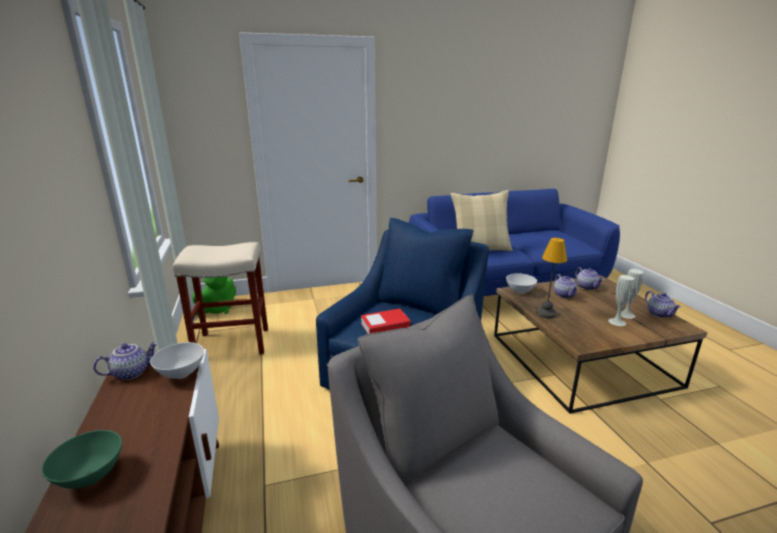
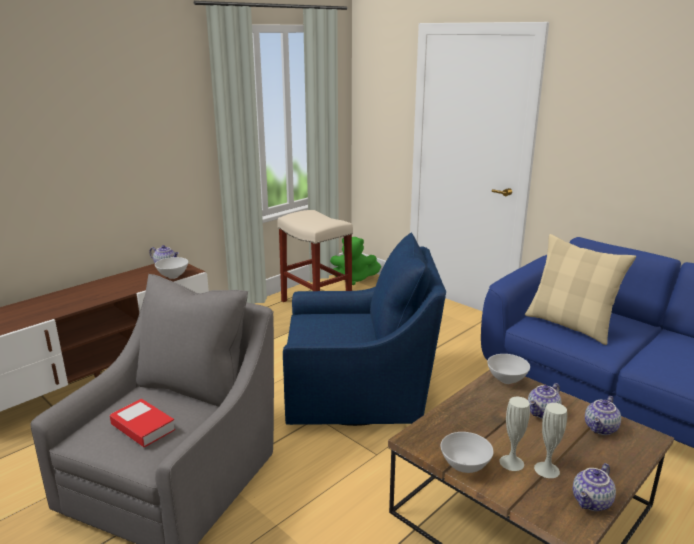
camera: 60 degrees right, 0 degrees up
(90, 477) = (81, 291): green bowl -> none
(385, 326) = (325, 325): book -> book (143, 427)
(546, 314) = (466, 407): table lamp -> none
(619, 338) = (464, 467): none -> white bowl

